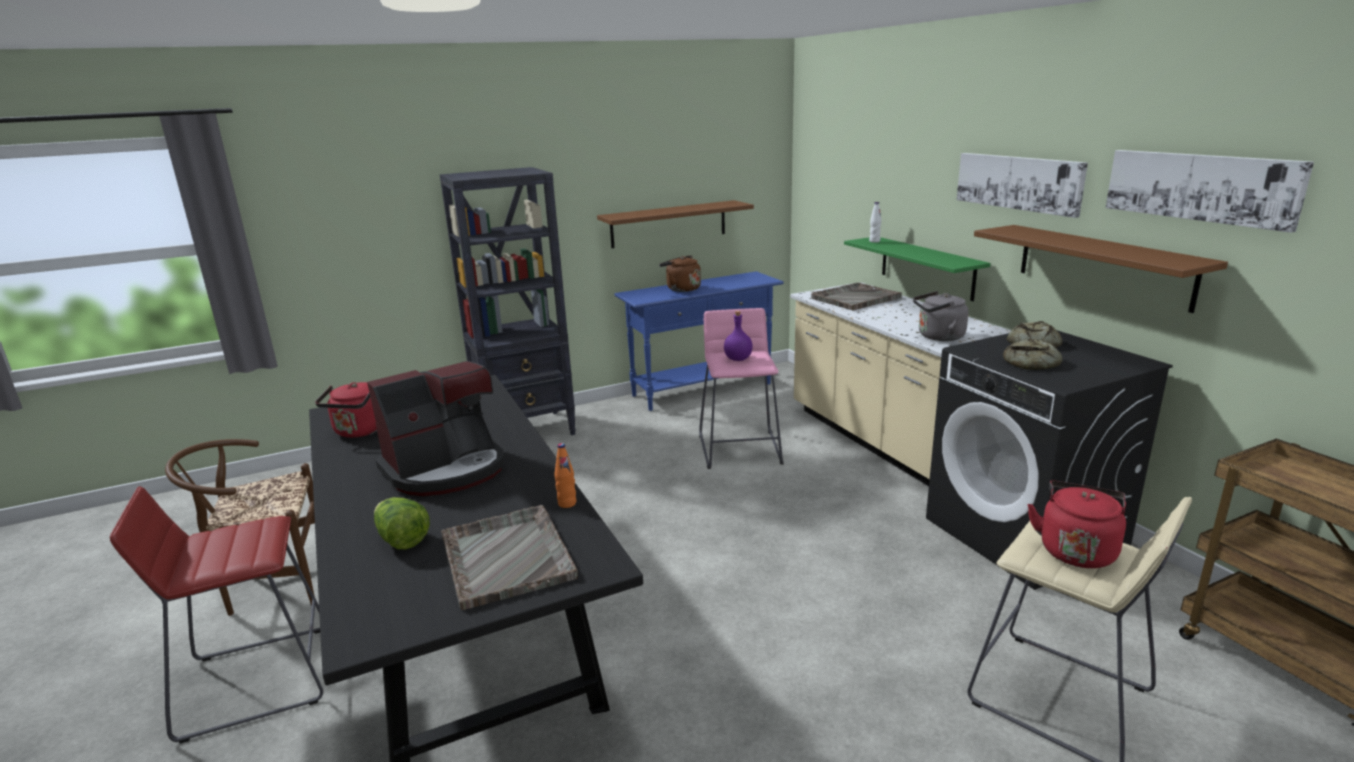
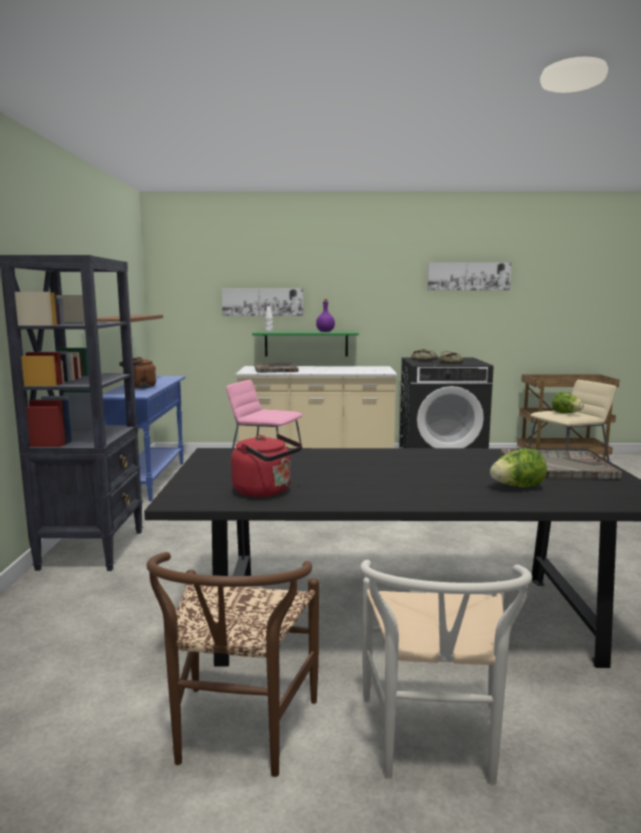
camera: 65 degrees left, 10 degrees down
(256, 680) = (434, 746): red stool -> white chair
(446, 469) = (399, 471): coffee machine -> none
(567, 503) = (489, 451): orange bottle -> none
(737, 359) = (270, 414): purple bottle -> purple bottle (325, 331)
(938, 337) = (371, 371): grey kettle -> none
(1018, 182) = (370, 283): picture -> picture (262, 302)
(1076, 550) = (566, 413): red kettle -> lettuce
(1102, 265) = (427, 319): brown shelf -> none

